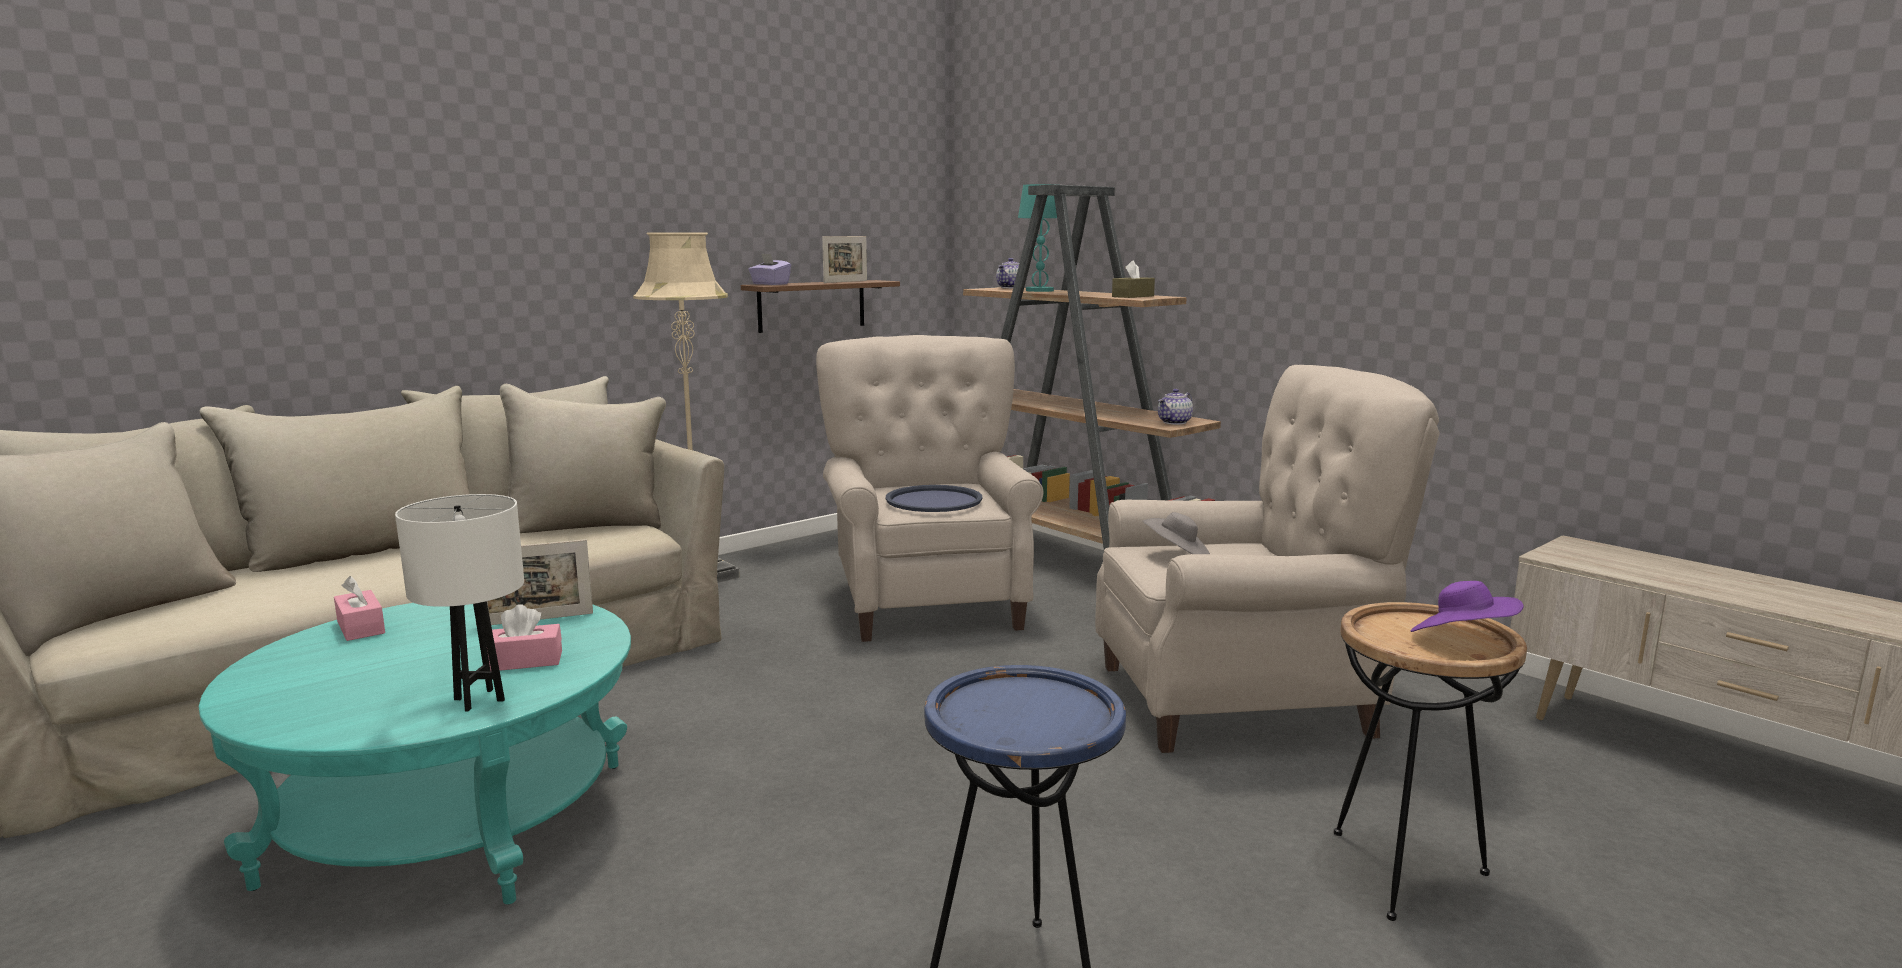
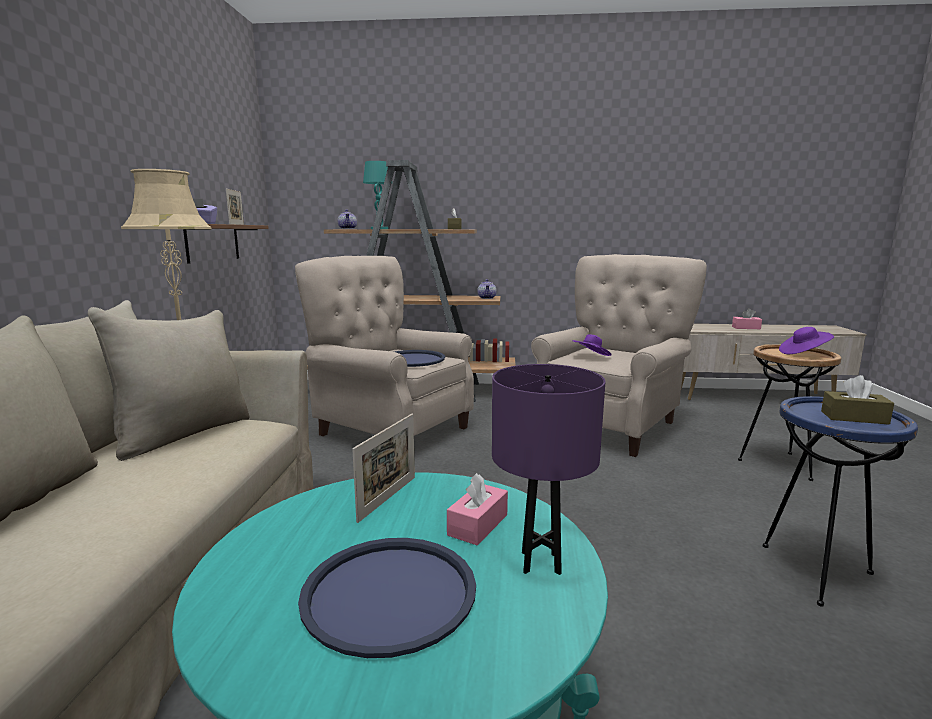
camera: 45 degrees left, 0 degrees up
(361, 627) = (244, 576): pink tissue box -> pink tissue box (746, 328)
(378, 670) = (389, 593): none -> blue tray
(479, 699) = (540, 562): white table lamp -> purple table lamp
(1032, 717) = (854, 417): none -> brown tissue box
(1177, 555) = (591, 357): grey hat -> purple hat

